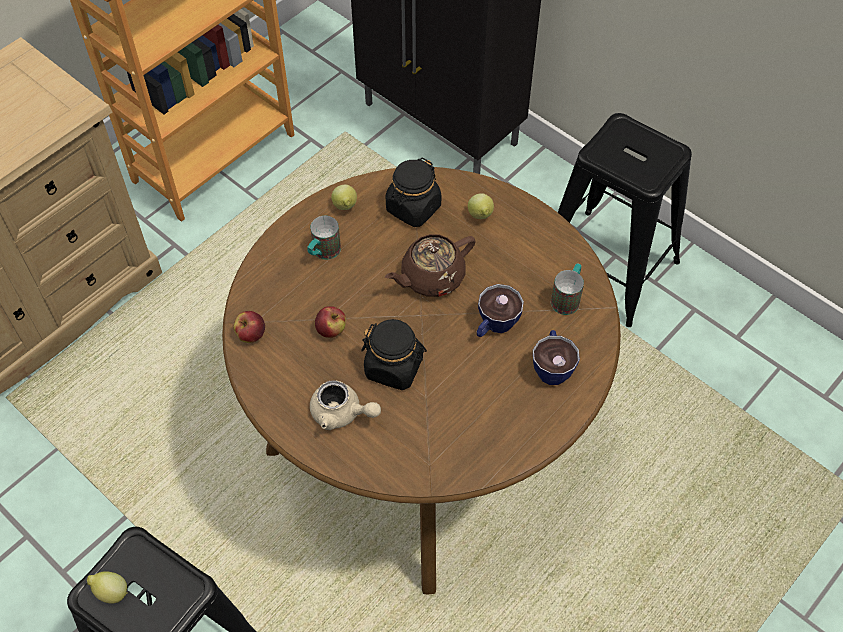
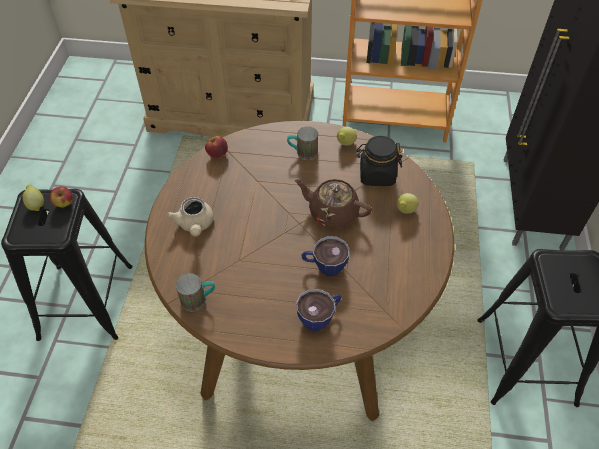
camera: 55 degrees right, 5 degrees down
(331, 330) = (250, 187): apple -> apple (64, 204)
(394, 367) = (248, 232): black jar -> none
(567, 298) = (385, 296): mug -> mug (199, 300)

